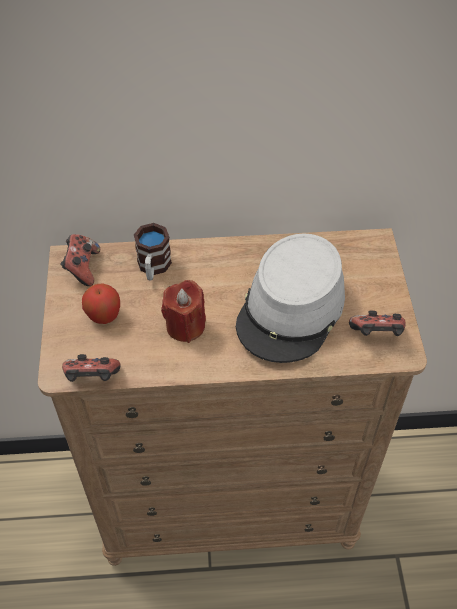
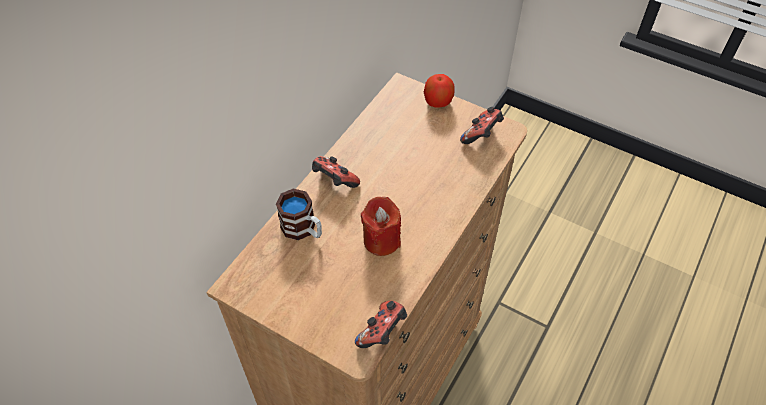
camera: 55 degrees left, 0 degrees up
(82, 268) = (256, 280): game controller -> game controller (334, 182)
(104, 315) = (322, 290): apple -> apple (437, 102)
(291, 309) = (420, 167): grey hat -> none

